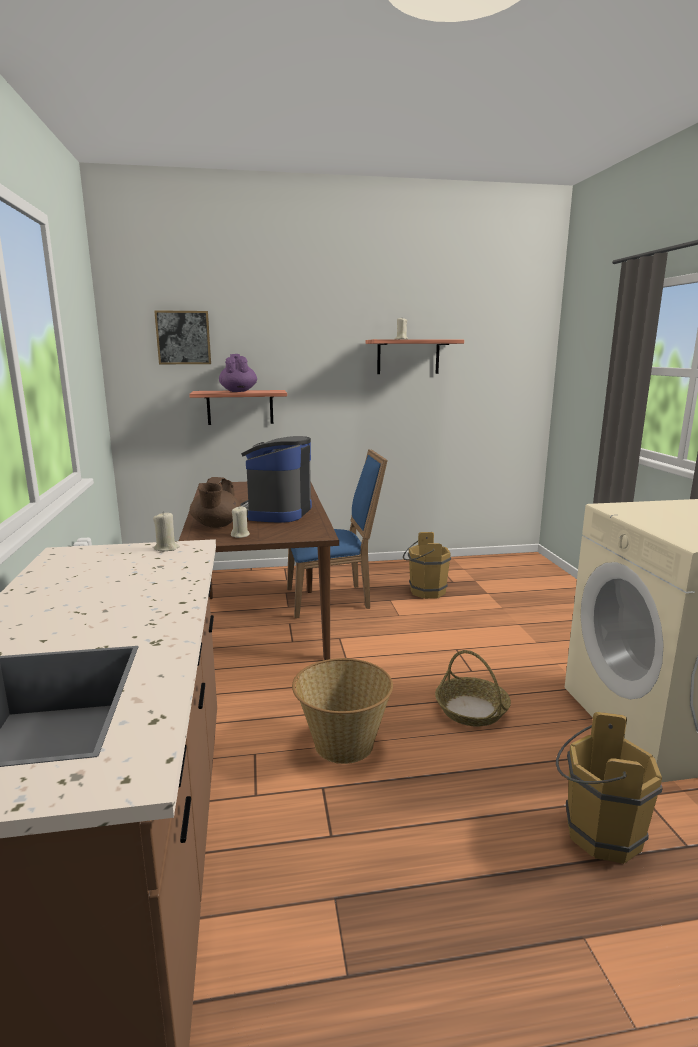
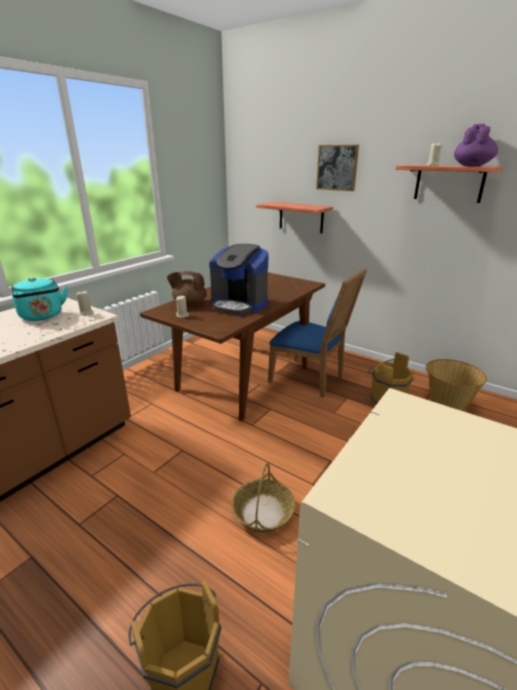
camera: 45 degrees right, 10 degrees up
(111, 567) = (42, 316): none -> turquoise kettle
(183, 337) = (270, 161): picture -> picture (337, 167)
(216, 525) = (189, 304): brown teapot -> brown teapot turned 45 degrees clockwise
(238, 391) = (292, 205): purple teapot -> purple teapot (472, 166)
(276, 512) = (239, 305): coffee machine -> coffee machine turned 120 degrees counterclockwise
(342, 744) = (163, 478): basket -> basket (447, 404)

